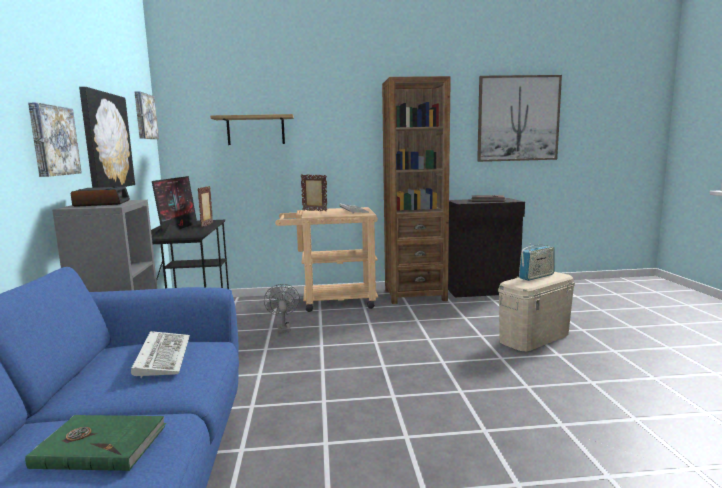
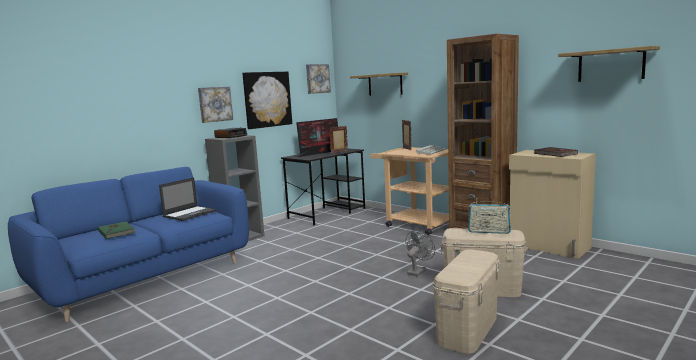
camera: 50 degrees right, 0 degrees up
(162, 356) = (190, 213): keyboard -> laptop
(283, 328) = (352, 231): grey fan -> grey fan (418, 271)
(482, 290) = (549, 246): black cabinet -> beige cabinet
(518, 118) = (610, 65): picture -> shelf
(617, 374) = (468, 329): none -> beige storage box

